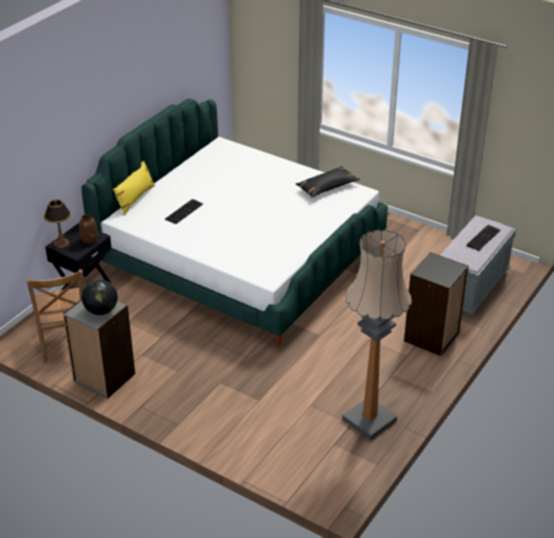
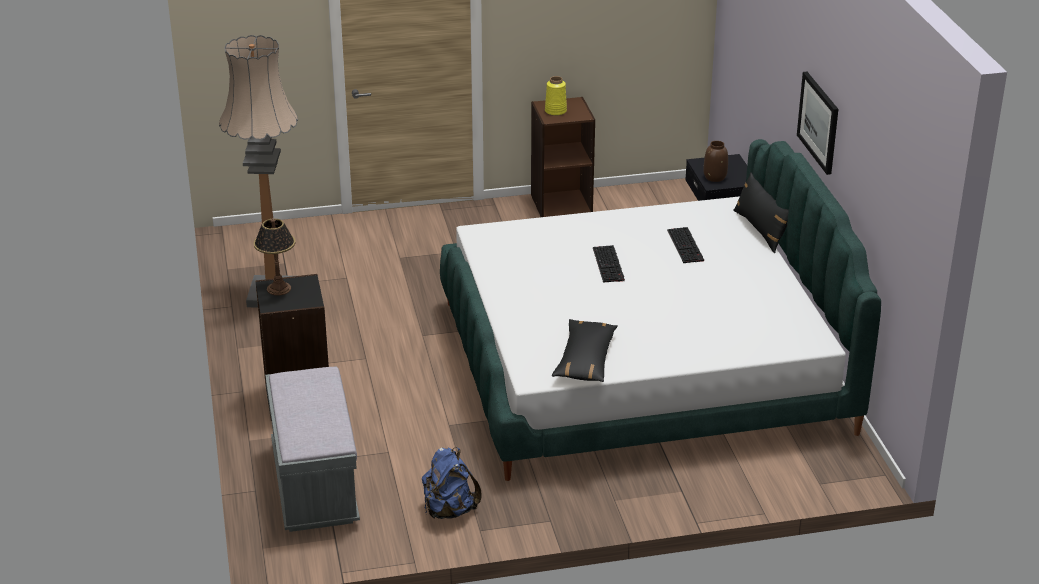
camera: 135 degrees right, 5 degrees down
(61, 243) = (731, 162): table lamp -> table lamp (278, 289)
(64, 344) = (644, 205): brown chair -> none
(101, 310) = (555, 111): globe -> yellow vase
(104, 378) = (561, 204): grey bookcase -> brown bookcase
(125, 103) = (819, 122): none -> picture
(135, 199) = (760, 230): yellow pillow -> black pillow
(422, 244) = (449, 510): none -> blue backpack
(483, 237) = (307, 417): keyboard -> keyboard (609, 264)

